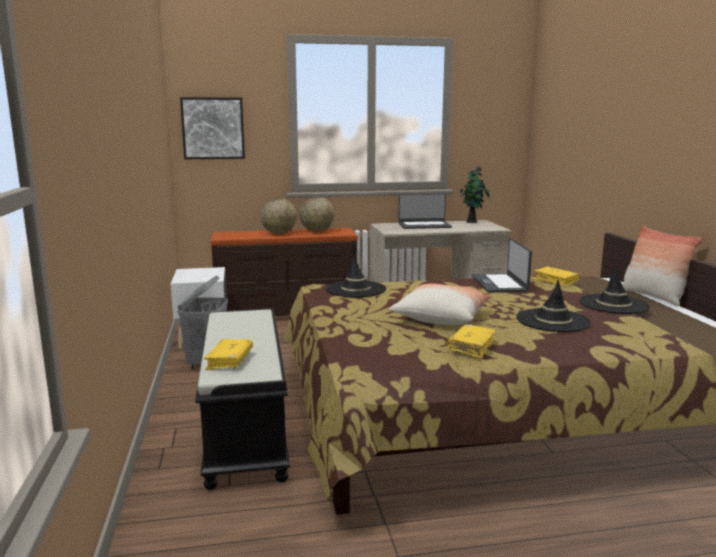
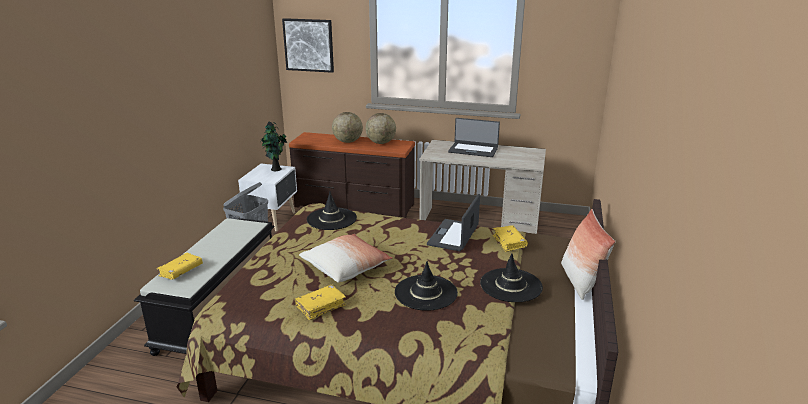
camera: 25 degrees right, 10 degrees up
(472, 222) = (526, 151): potted plant -> potted plant (276, 169)

